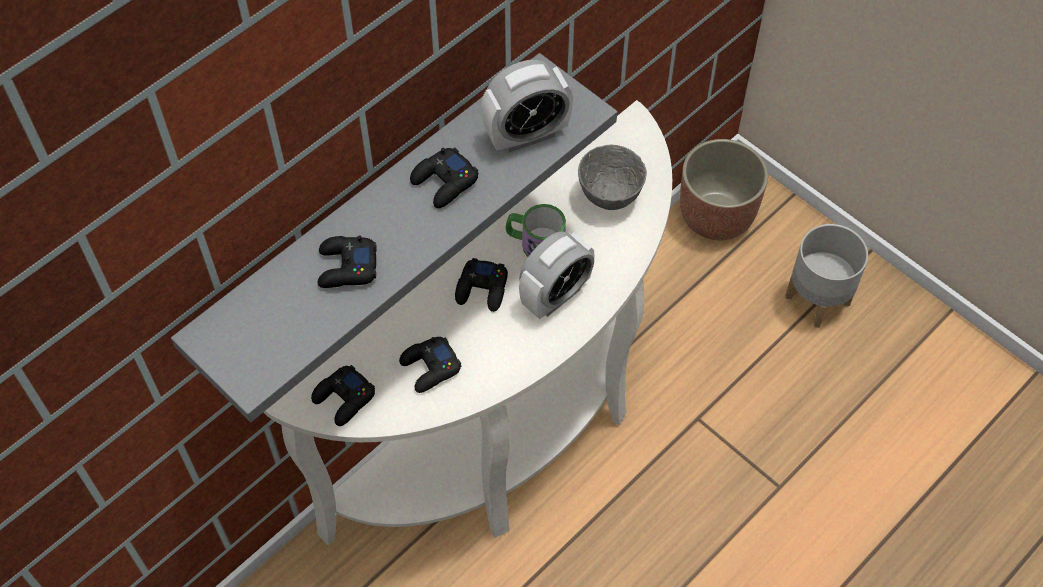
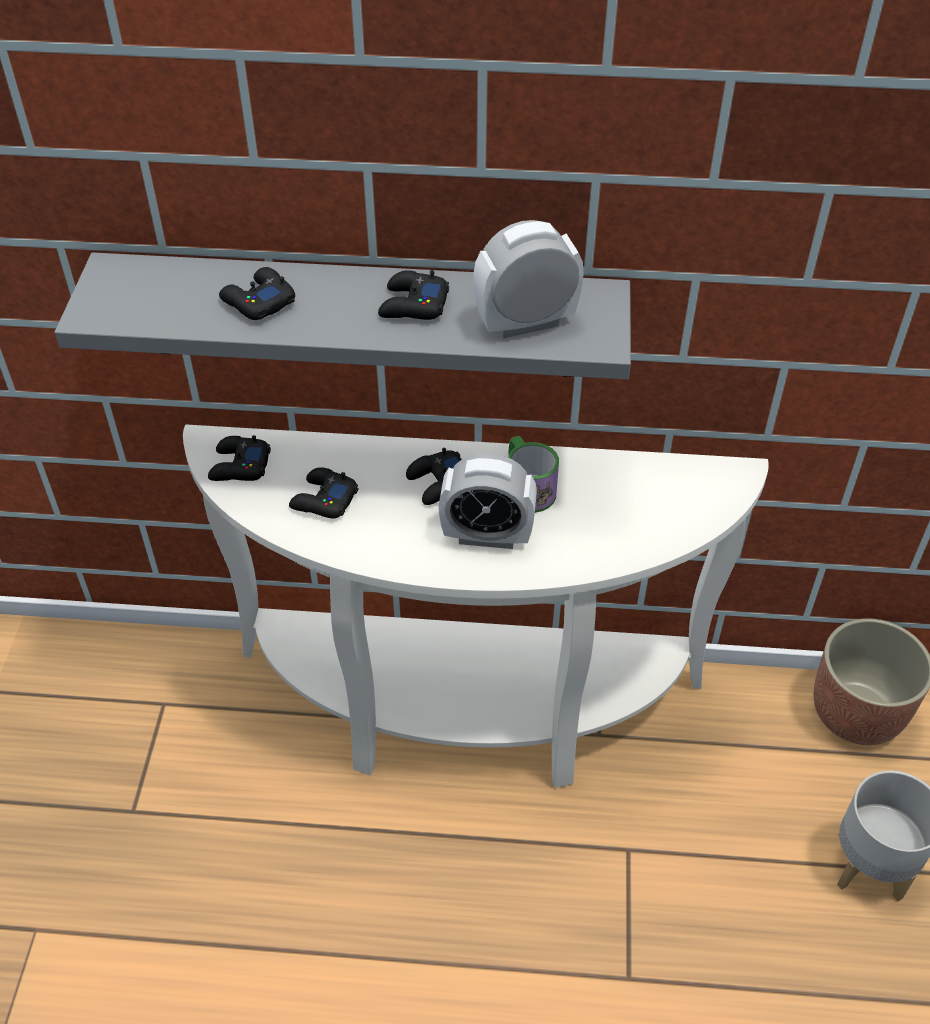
camera: 50 degrees right, 10 degrees down
(526, 135) = (526, 323): alarm clock -> alarm clock turned 135 degrees clockwise
(608, 197) = (636, 505): grey bowl -> none

